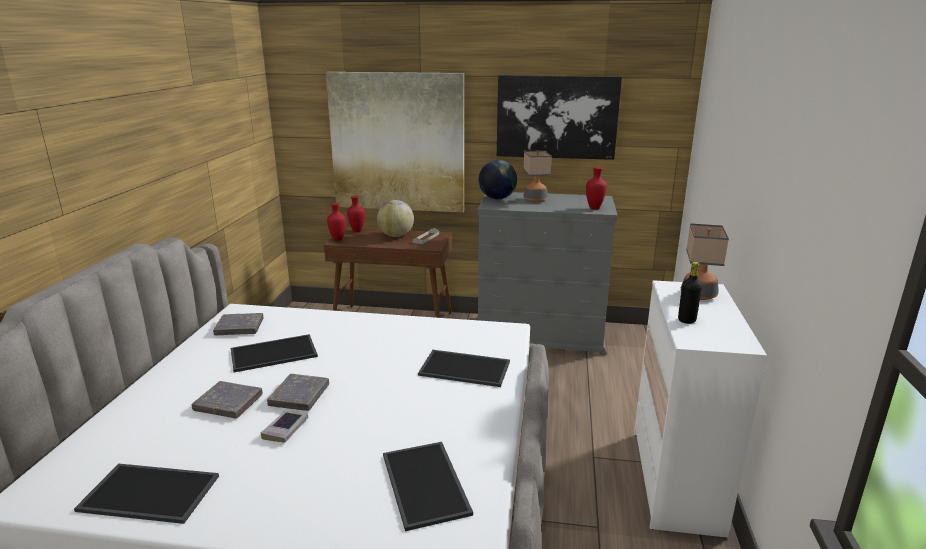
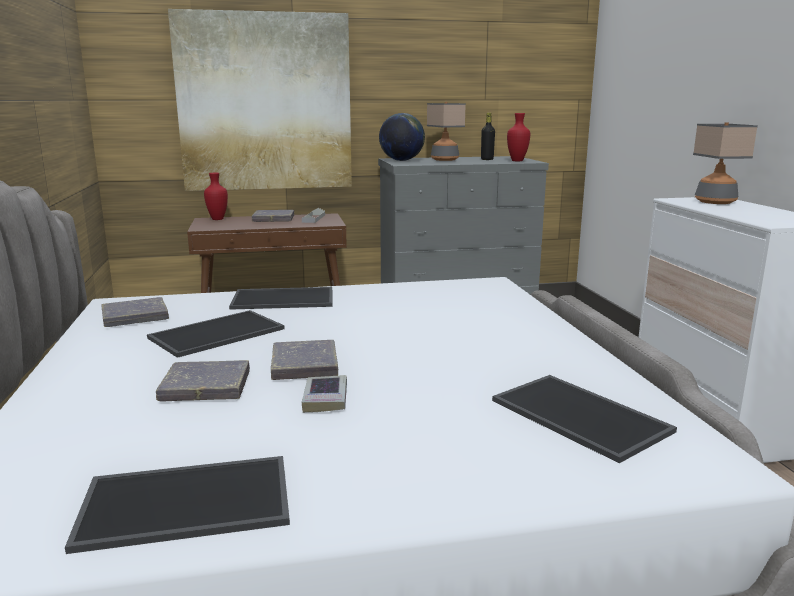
camera: 20 degrees left, 5 degrees down
(337, 239) = (200, 226): red vase -> none
(396, 235) = (273, 219): globe -> grey book
(466, 368) = (486, 315): tray -> tray (284, 298)
(556, 117) = (454, 67): picture -> none
(686, 320) = (740, 214): black bottle -> black bottle (487, 159)

